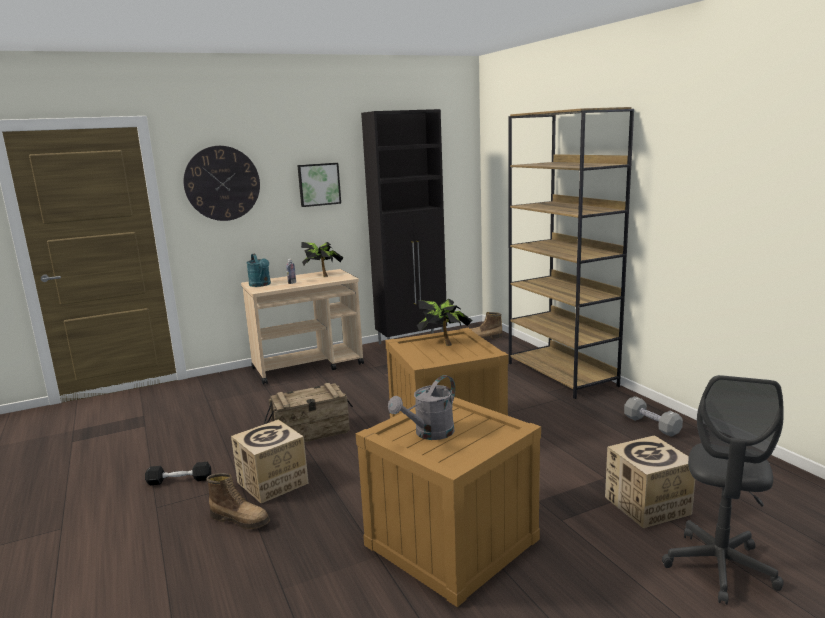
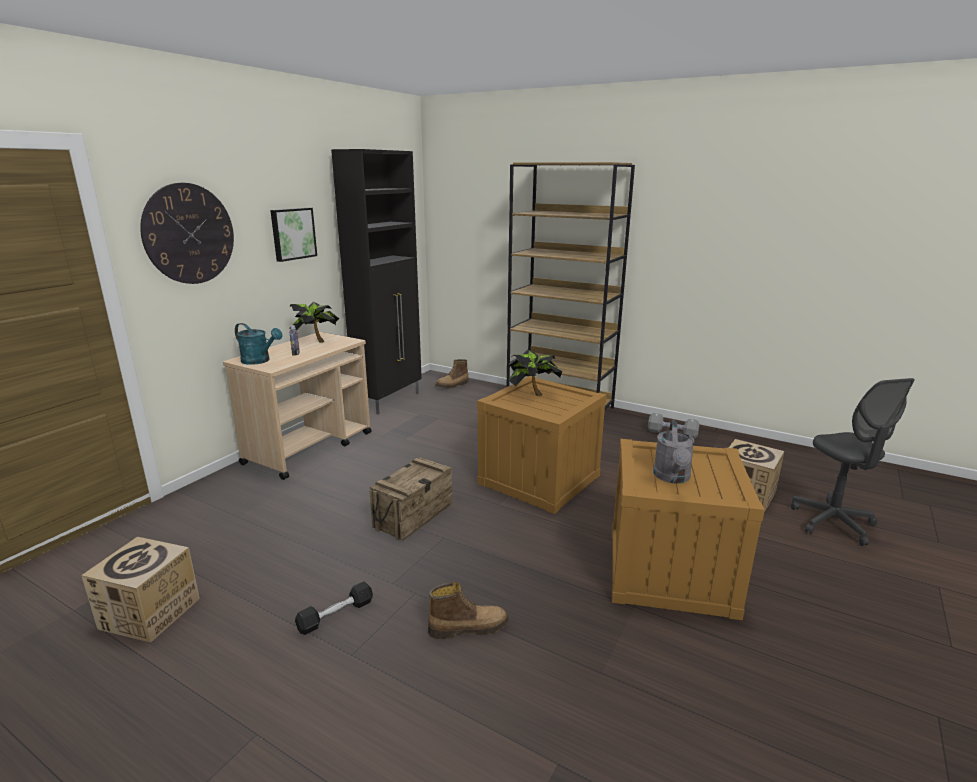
camera: 35 degrees left, 5 degrees up
(272, 483) = (447, 579): cardboard box -> cardboard box (150, 613)

